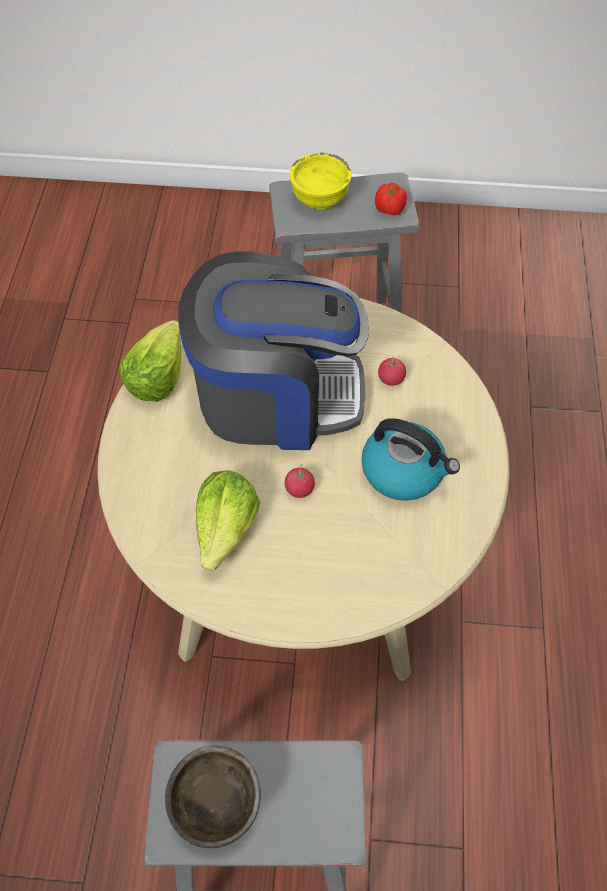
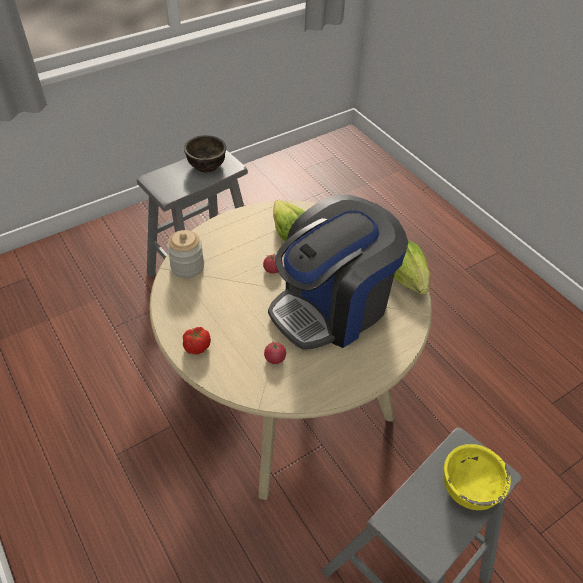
camera: 140 degrees right, 10 degrees down
(390, 209) = (405, 518): tomato -> tomato (197, 347)
(404, 470) = (223, 309): kettle -> none
(406, 567) = (187, 266): none -> jar

